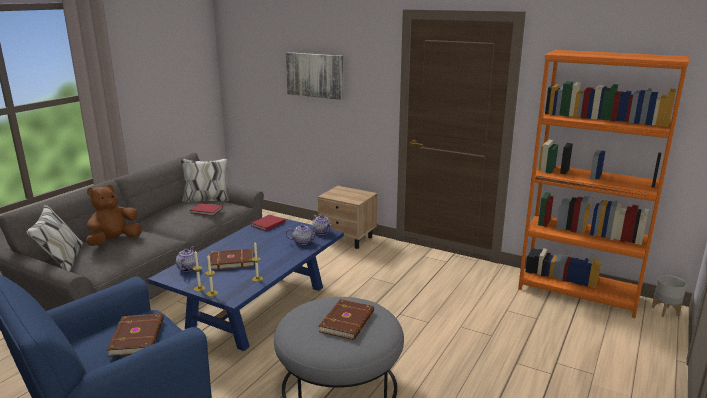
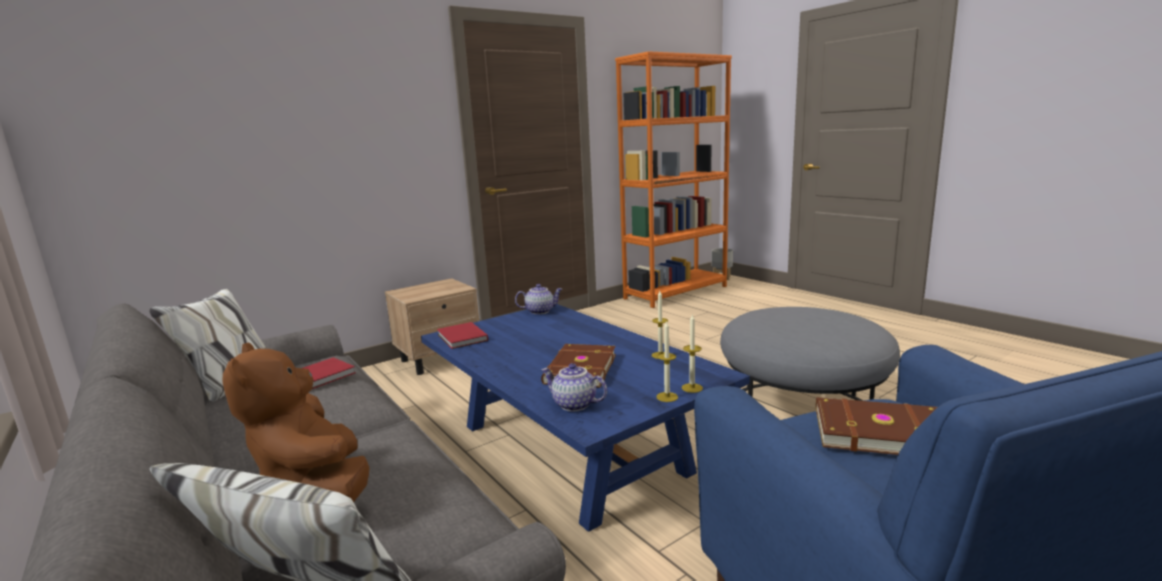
camera: 65 degrees left, 5 degrees down
(302, 242) = (559, 323): teapot -> none
(315, 75) = (309, 114): picture -> none
(348, 321) = (807, 319): brown book -> none

